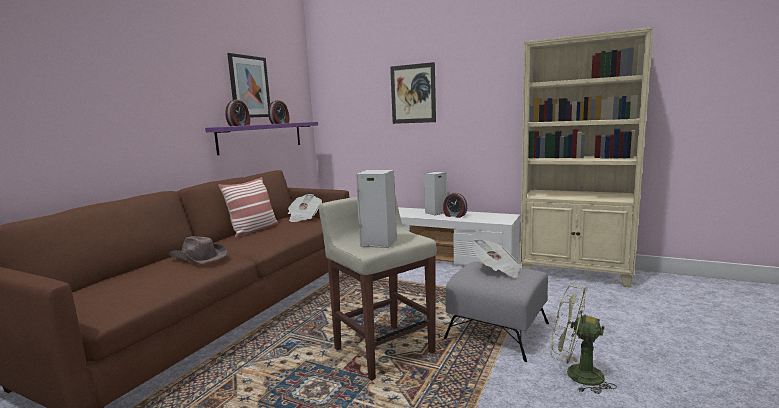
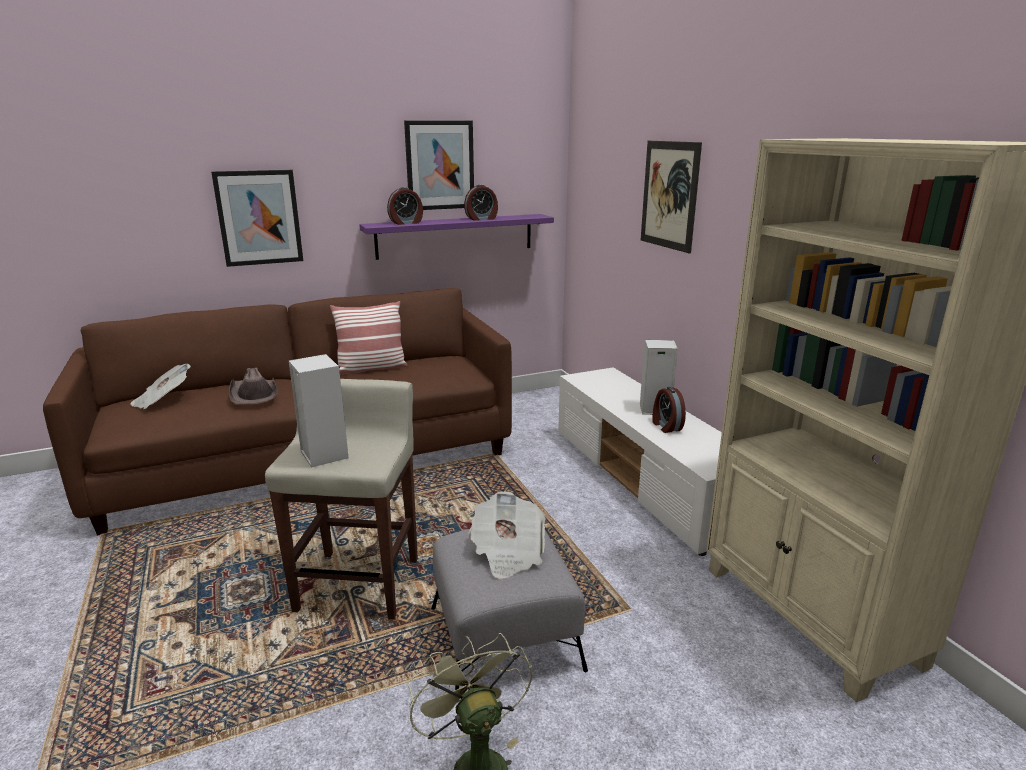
camera: 40 degrees right, 10 degrees up
(133, 121) = (259, 217): none -> picture
(304, 217) = (447, 365): newspaper -> newspaper (163, 401)

